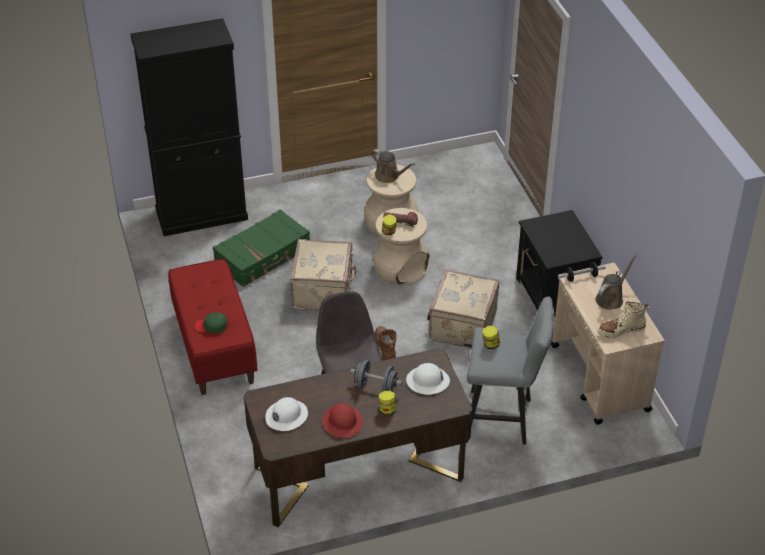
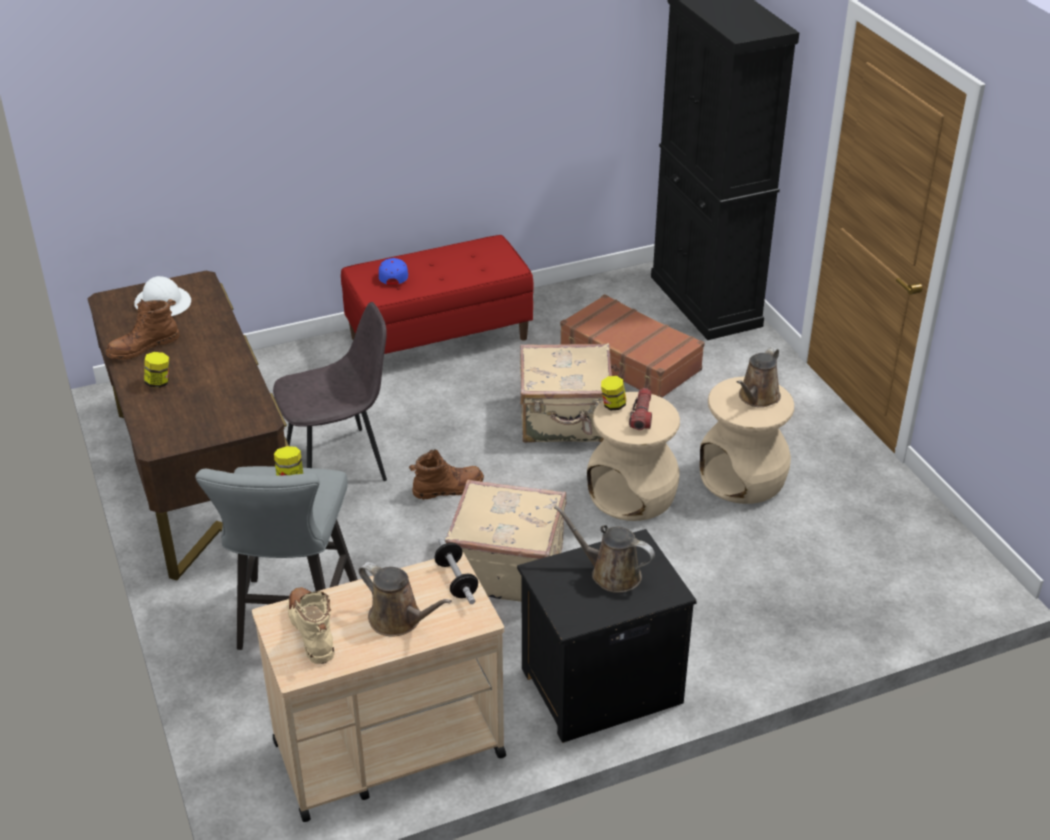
camera: 85 degrees right, 5 degrees down
(211, 326) = (393, 274): green cap -> blue cap
(263, 256) = (629, 360): green suitcase -> brown suitcase
(342, 422) = (143, 347): red hard hat -> brown boot
(376, 387) = (207, 370): grey dumbbell -> none
(428, 381) = (211, 416): white hard hat -> none
(554, 235) = (611, 573): none -> brown watering can

